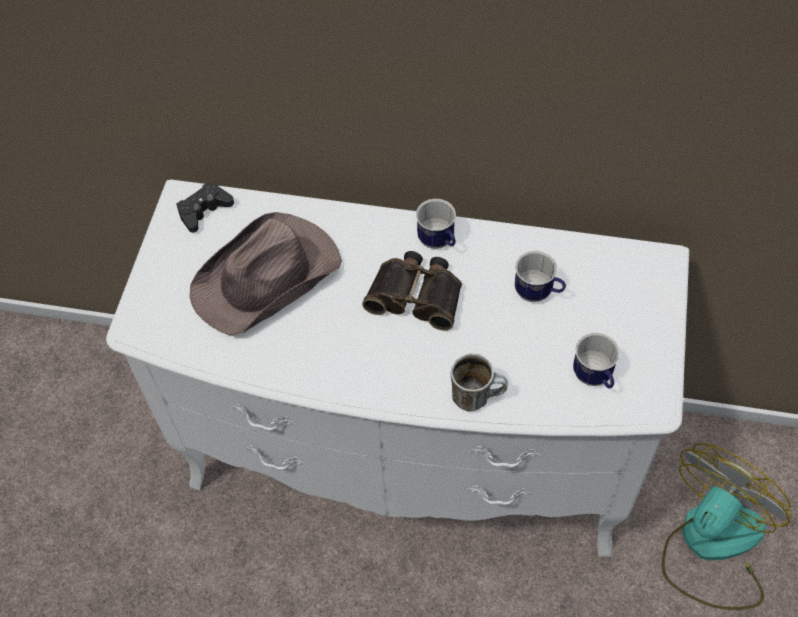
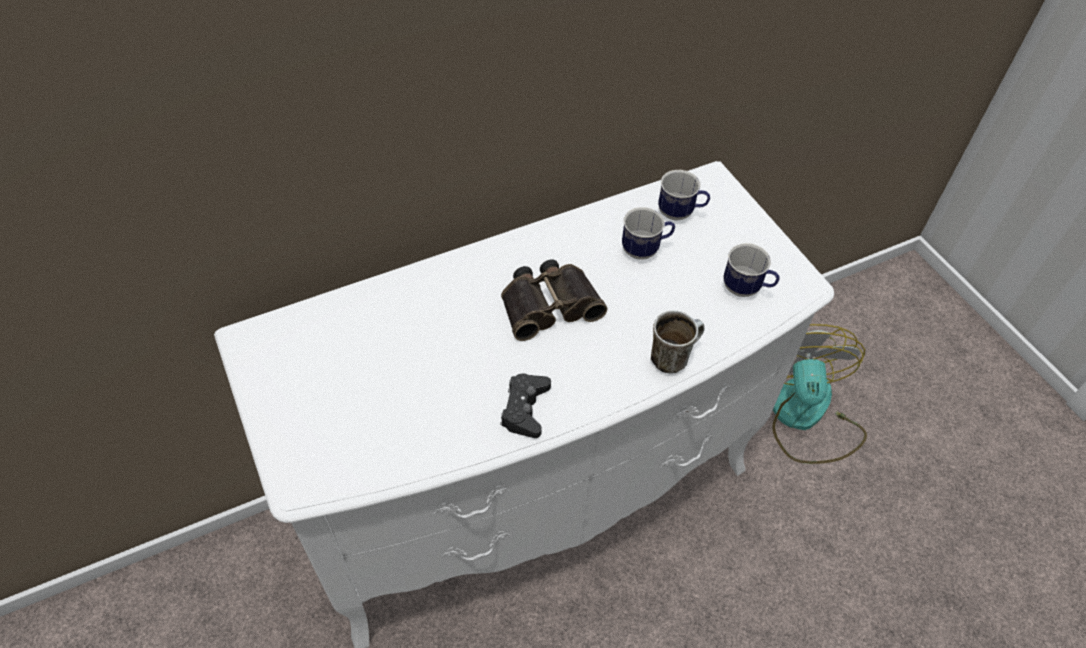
camera: 40 degrees left, 5 degrees down
(204, 211) = (282, 338): black game controller -> black game controller (525, 409)
(268, 277) = (400, 363): brown hat -> none
(439, 242) = (529, 253): mug -> mug (680, 213)

